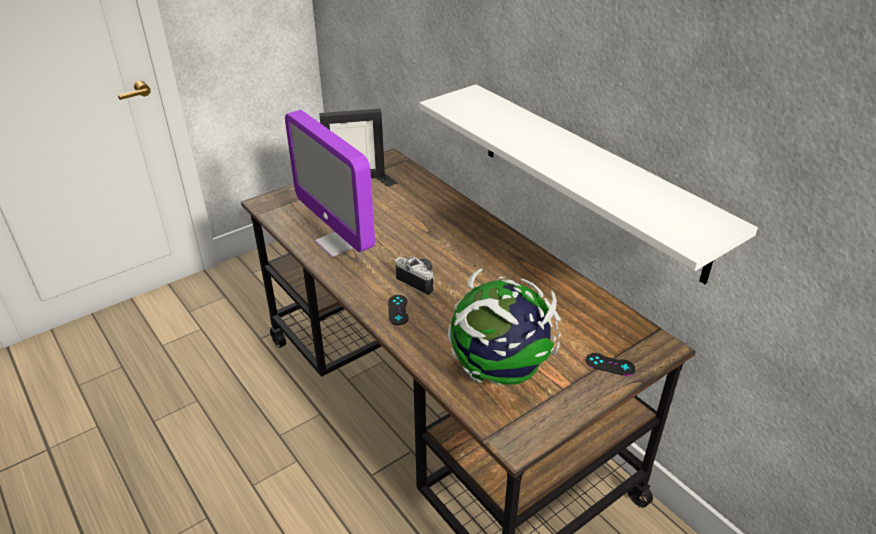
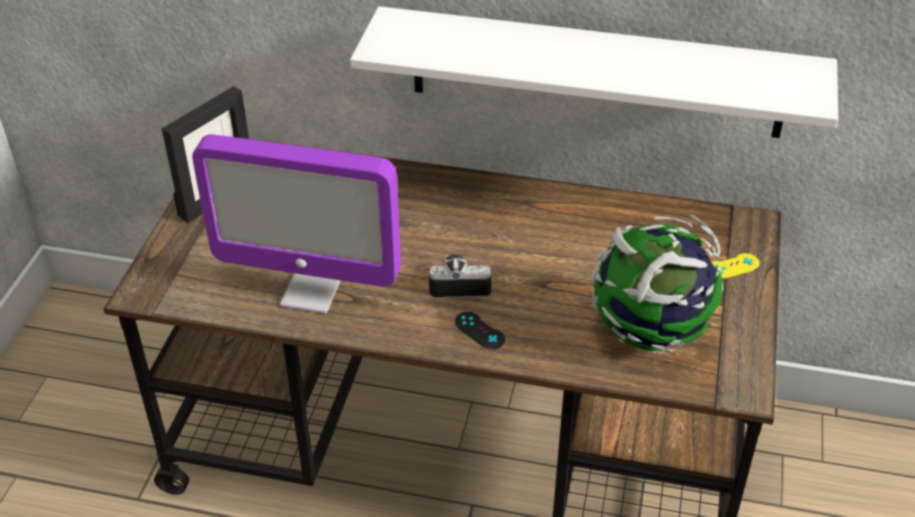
camera: 40 degrees left, 5 degrees up
(610, 364) = (732, 266): black game controller -> yellow game controller

